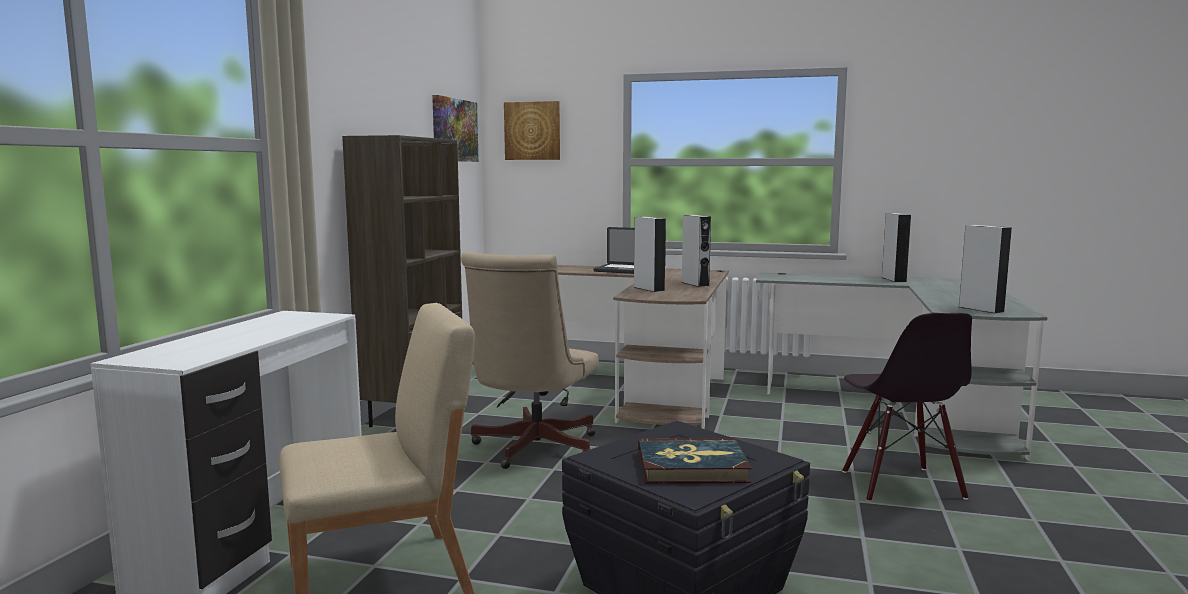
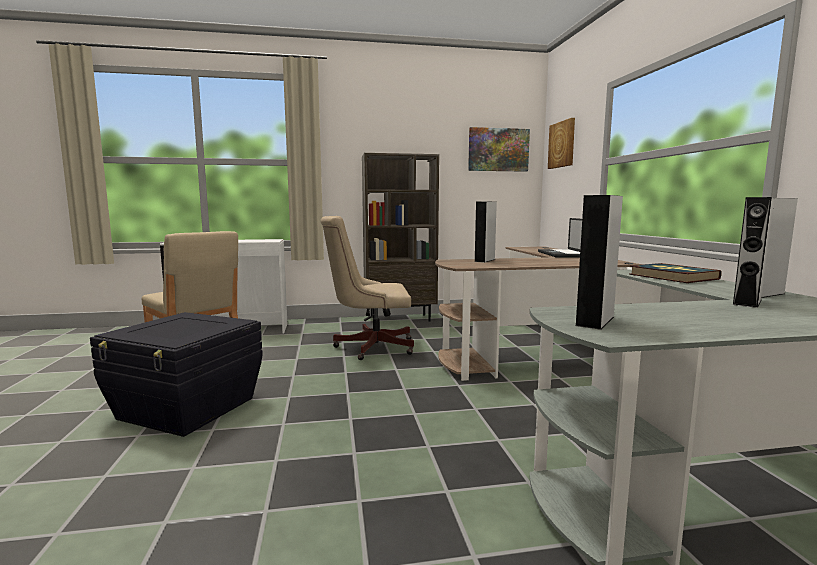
camera: 65 degrees right, 0 degrees up
(692, 466) = (164, 329): book -> book (672, 276)
(695, 284) = (533, 263): grey speaker -> grey speaker (747, 302)
(900, 485) = (411, 473): black chair -> none

